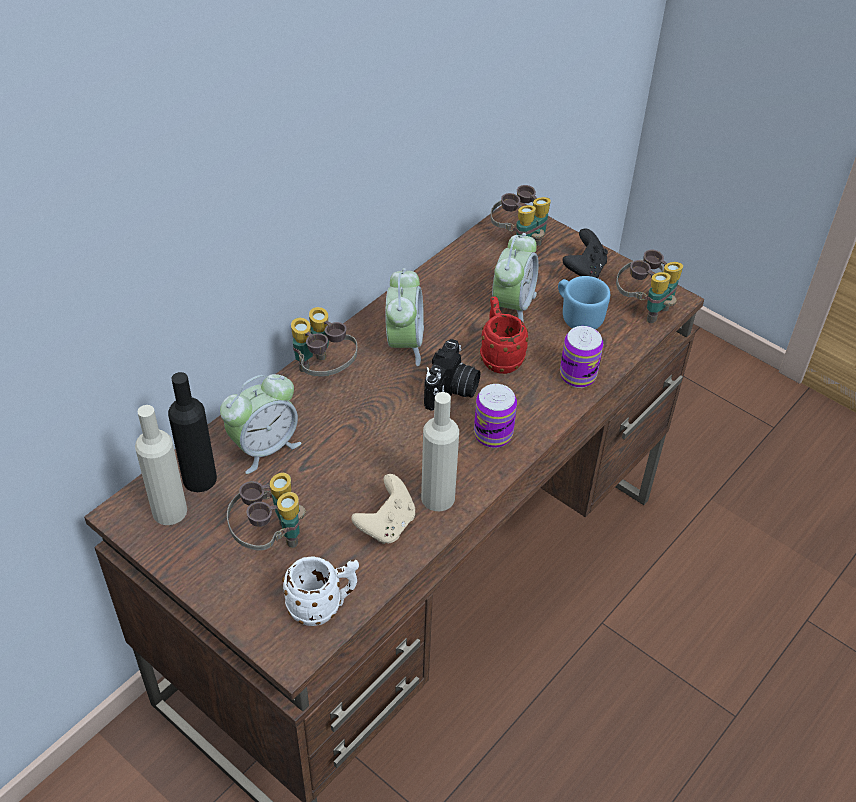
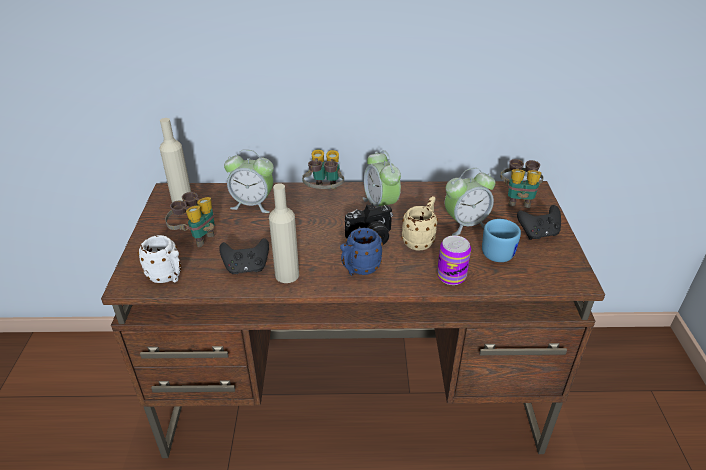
camera: 50 degrees right, 10 degrees down
(199, 479) = (211, 198): black bottle -> none
(387, 525) = (246, 268): beige game controller -> black game controller
(404, 343) = (380, 205): alarm clock -> alarm clock turned 105 degrees clockwise
(493, 434) = (359, 269): can -> blue mug
(499, 356) = (420, 240): red mug -> beige mug
(644, 307) = (551, 272): binoculars -> none

